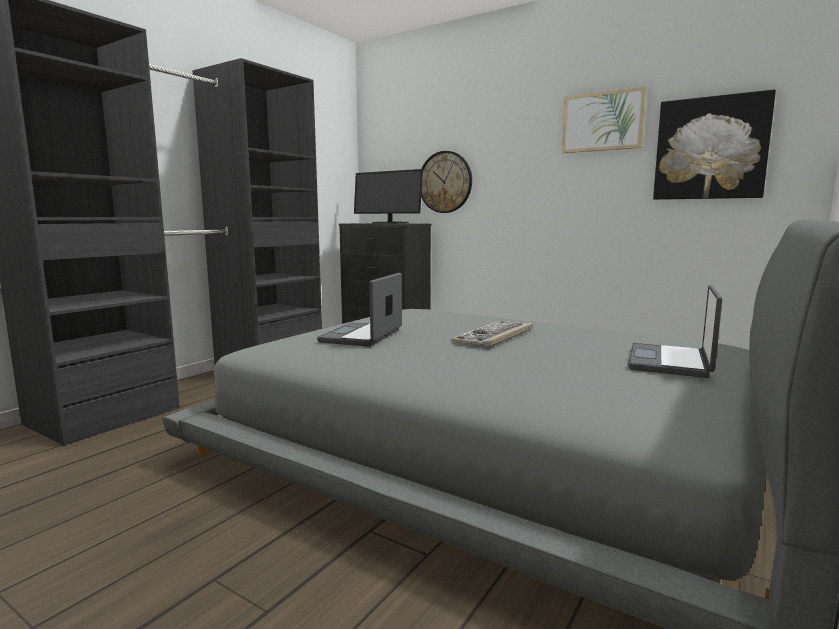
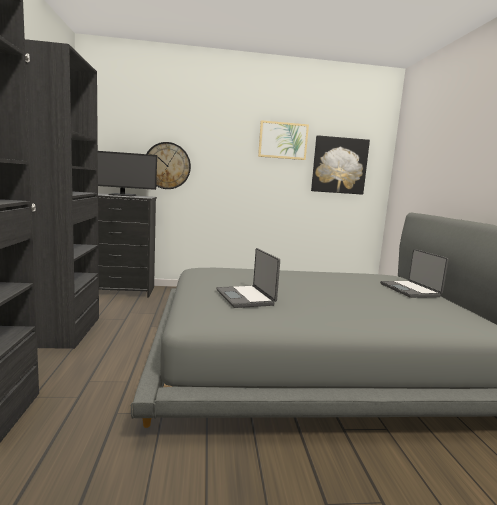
camera: 40 degrees left, 0 degrees up
(494, 337) = (313, 286): keyboard -> none

